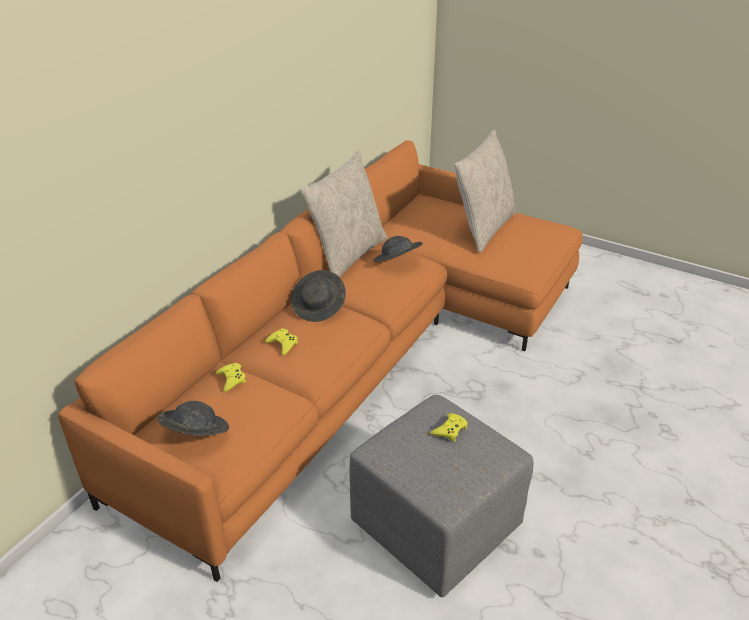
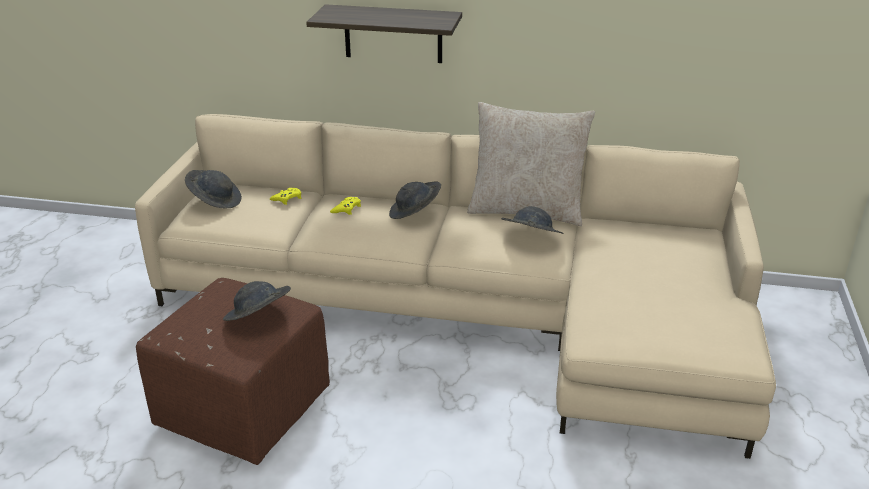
camera: 70 degrees right, 5 degrees down
(205, 170) = (393, 34): none -> shelf
(366, 353) = (472, 313): orange sofa -> beige sofa
(434, 524) = (244, 408): grey ottoman -> brown ottoman
(450, 430) = (258, 318): yellow game controller -> grey hat
(483, 228) = (668, 284): beige pillow -> none

